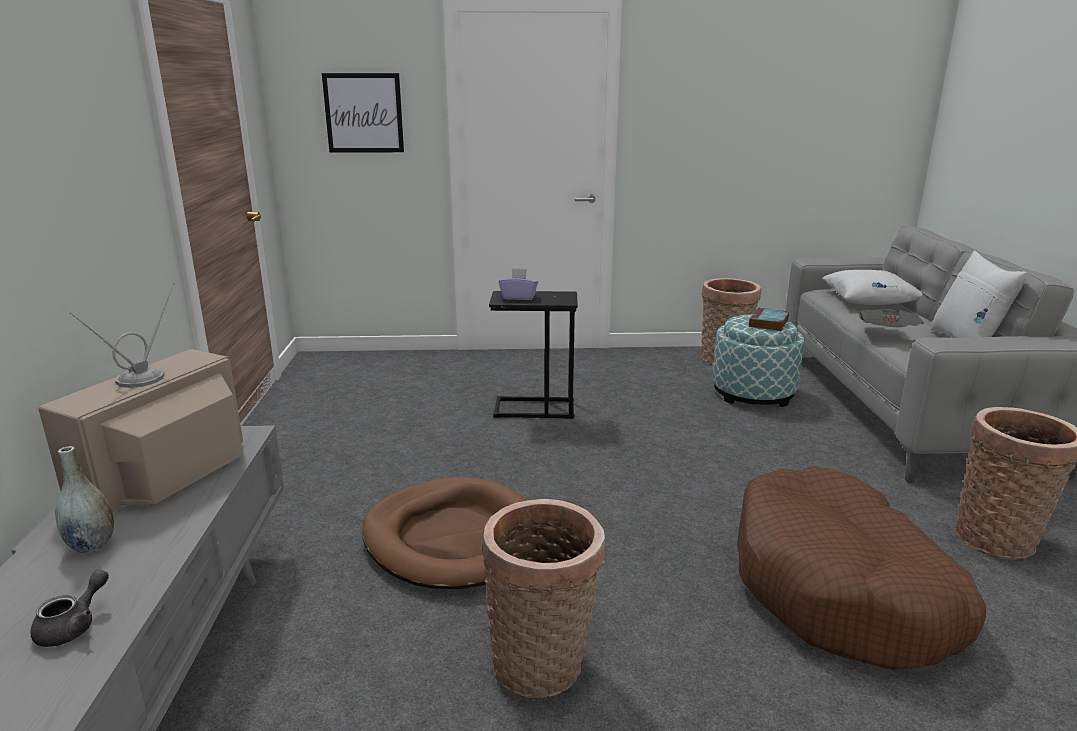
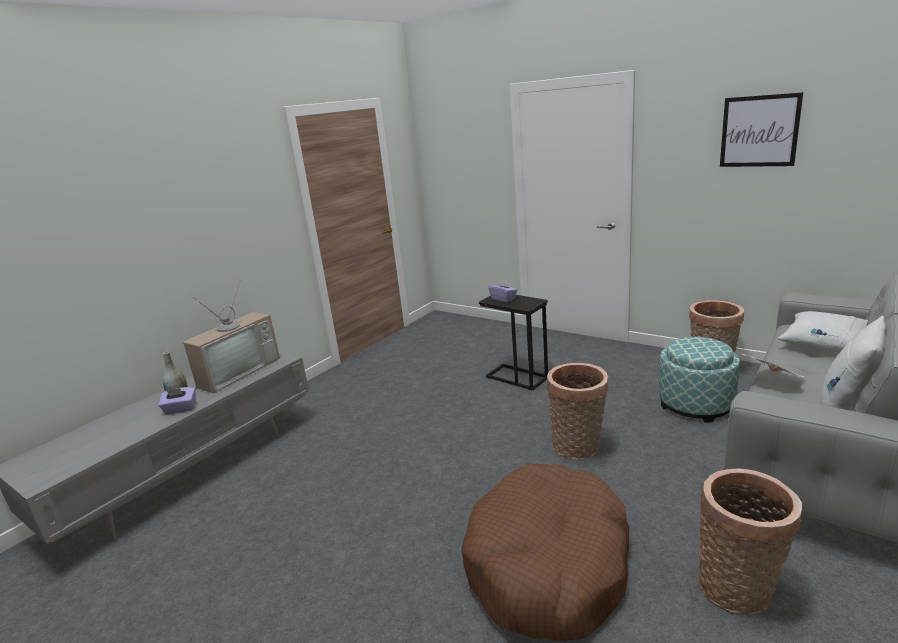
camera: 40 degrees right, 0 degrees up
(74, 626) = (136, 427): grey teapot -> none
(139, 563) = (180, 409): none -> purple tissue box
(167, 474) = (236, 371): television -> television turned 150 degrees clockwise
(363, 113) = (466, 163): picture -> picture (759, 131)
(453, 538) = (378, 445): brown dog bed -> none
(543, 665) = (336, 527): basket -> basket (578, 447)
(769, 323) = (704, 348): book -> none

